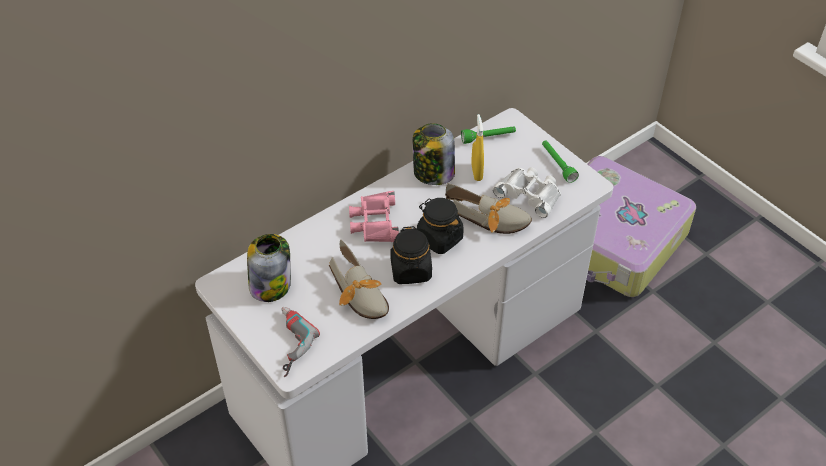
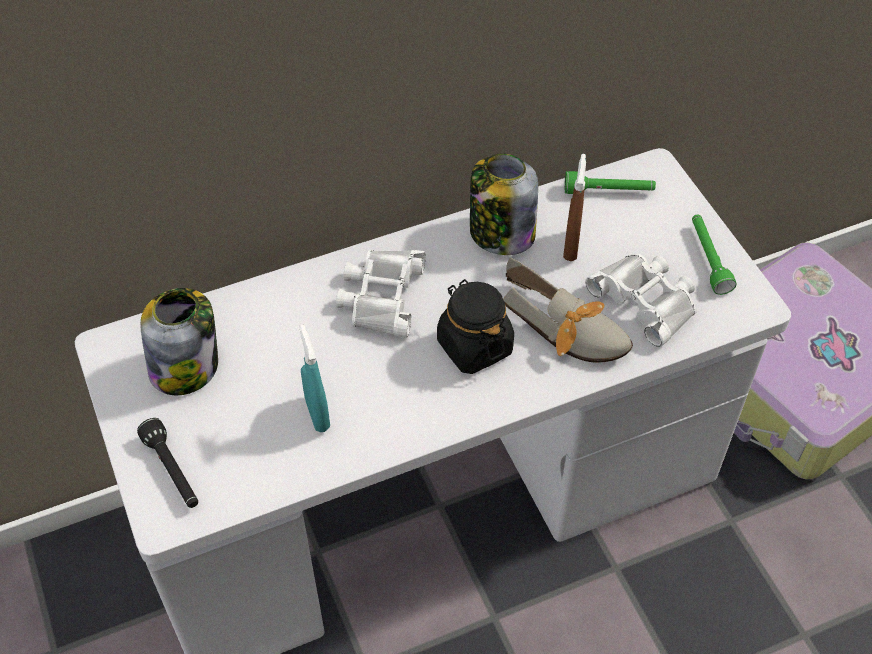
camera: 15 degrees right, 5 degrees up
(286, 343) = (173, 471): power drill -> black flashlight
(360, 294) = (317, 414): shoe -> turquoise spray bottle
(374, 222) = (381, 296): pink binoculars -> white binoculars
(411, 271) = (411, 391): black jar -> none
(476, 172) = (571, 246): yellow spray bottle -> brown spray bottle

